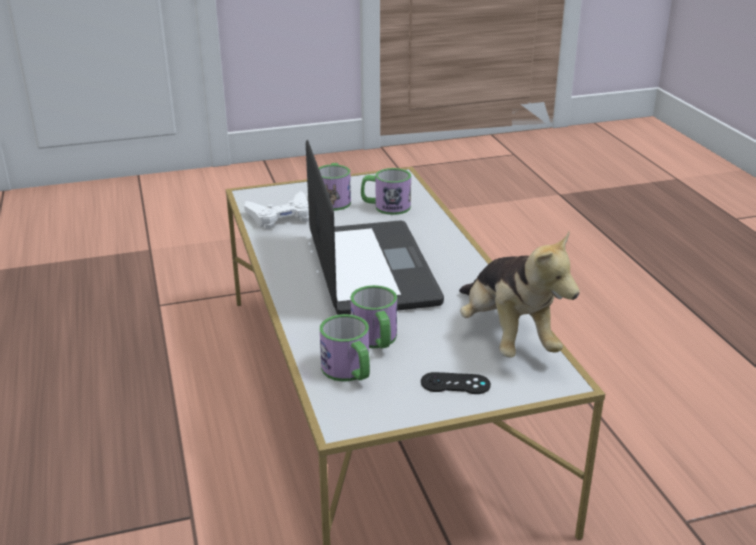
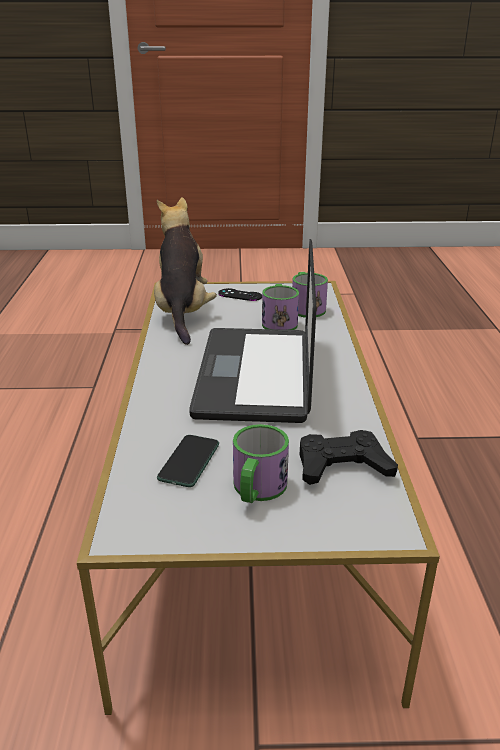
camera: 165 degrees left, 0 degrees up
(281, 216) = (342, 465): white game controller -> black game controller
(385, 207) = (189, 461): mug -> phone

